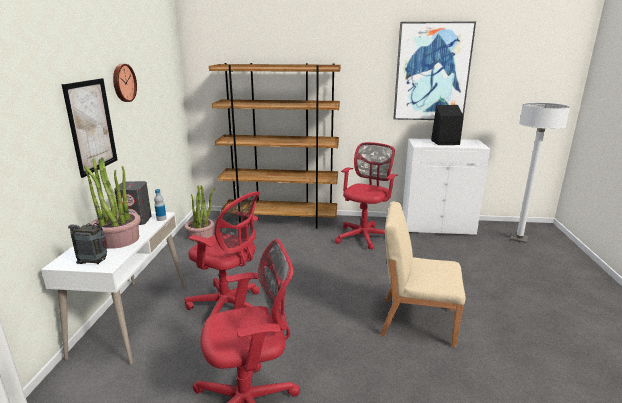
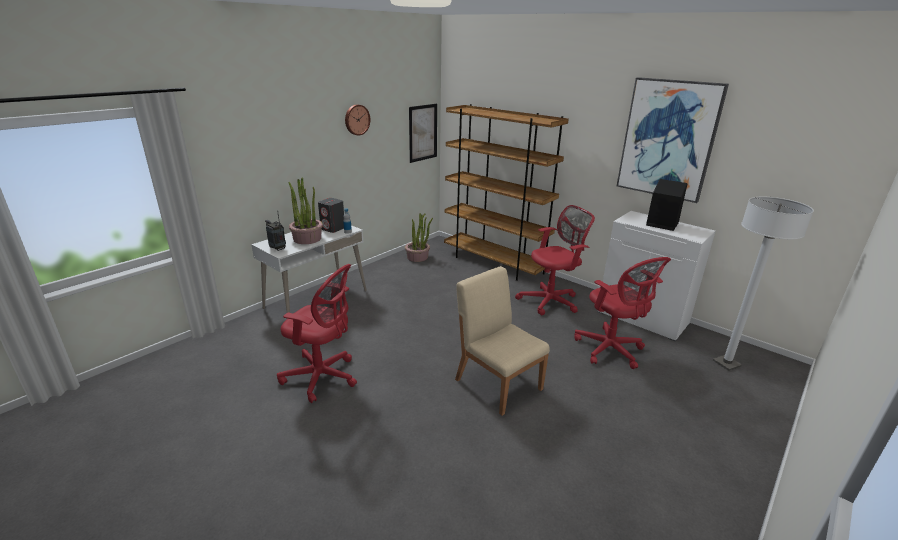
camera: 35 degrees right, 5 degrees up
(91, 126) = (315, 152): picture -> picture (423, 133)
(228, 306) = (377, 315): red office chair -> red office chair (611, 350)

